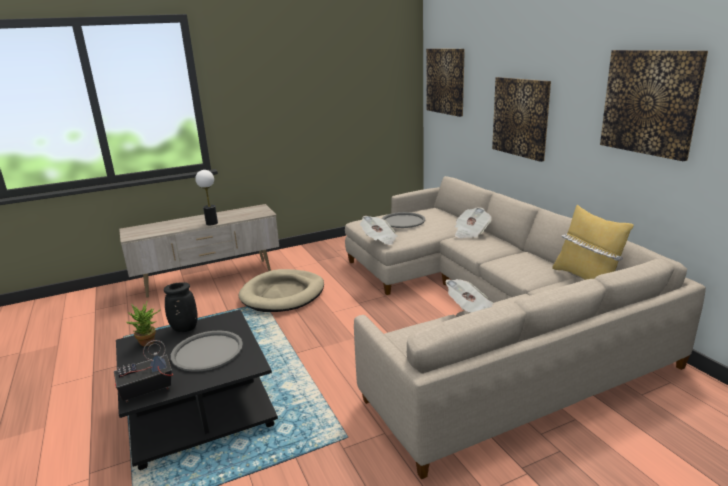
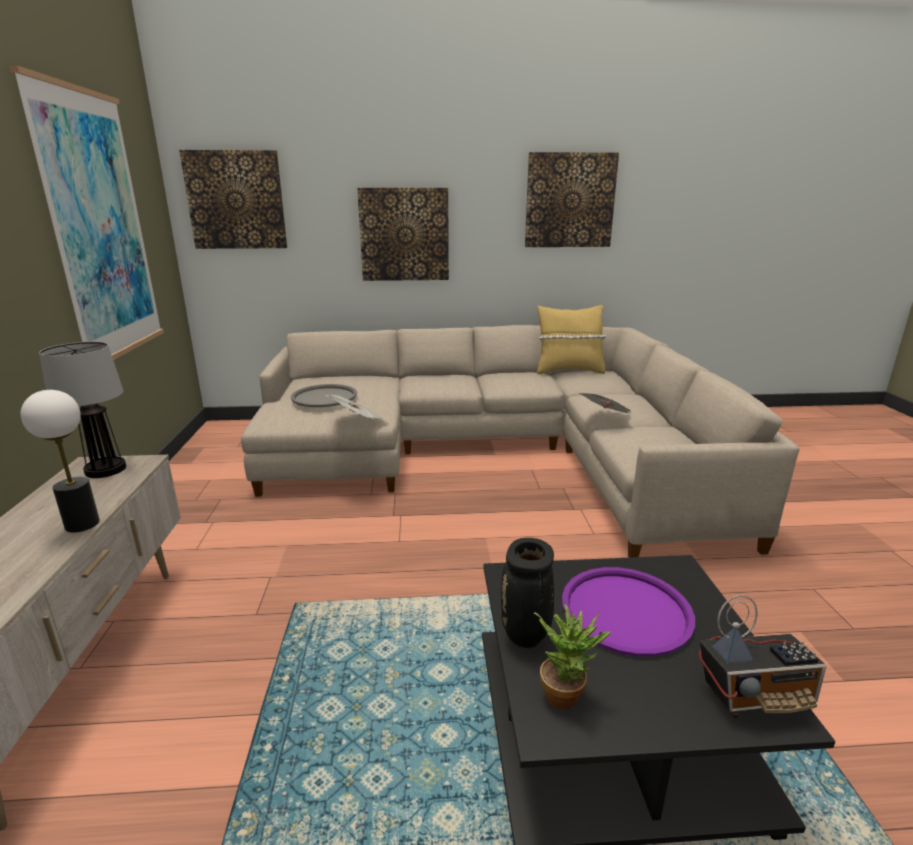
camera: 70 degrees left, 0 degrees up
(146, 391) = (755, 696): radio -> radio turned 90 degrees counterclockwise
(207, 351) = (625, 610): grey tray -> purple tray
(255, 211) = (104, 470): none -> table lamp
(283, 294) = (287, 577): beige dog bed -> none
(340, 99) = (99, 227): none -> picture
(470, 233) = (412, 379): newspaper -> none

